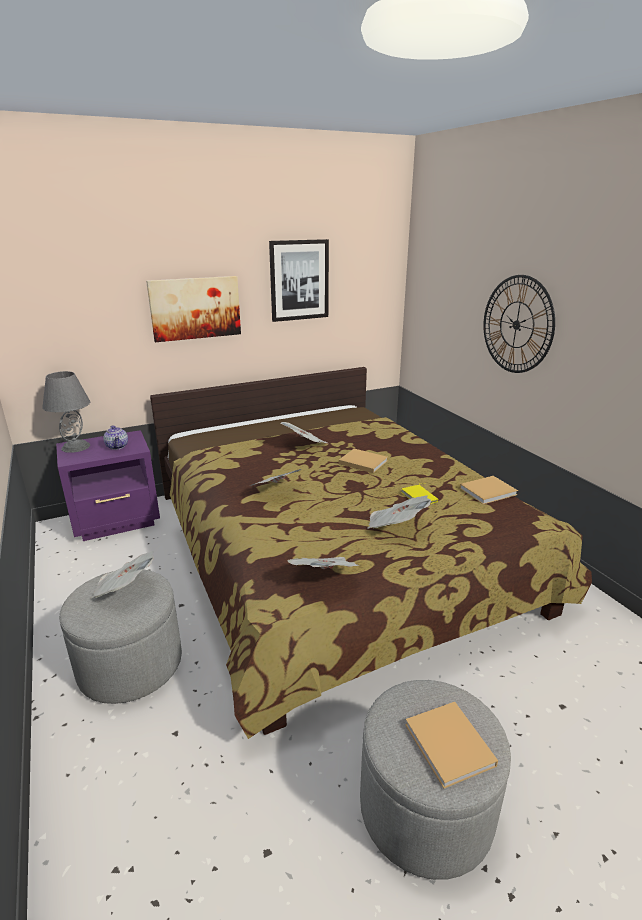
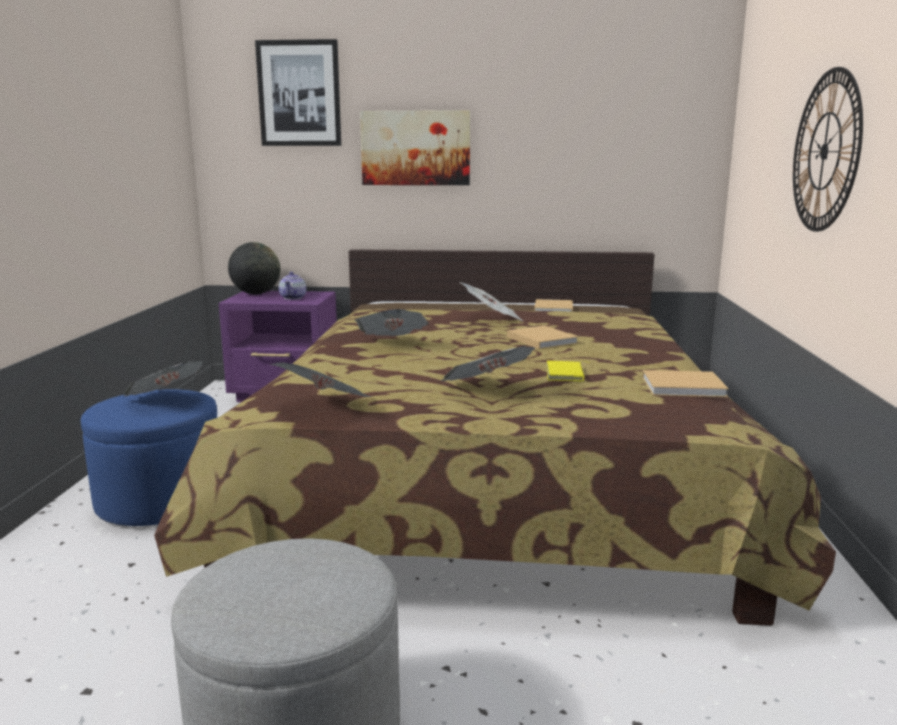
camera: 30 degrees right, 10 degrees down
(76, 447) = (256, 294): grey table lamp -> globe
(130, 664) = (160, 500): grey ottoman -> blue ottoman
(299, 280) = (558, 121): picture -> picture (299, 94)
(450, 747) = (281, 601): beige book -> beige book (553, 309)

